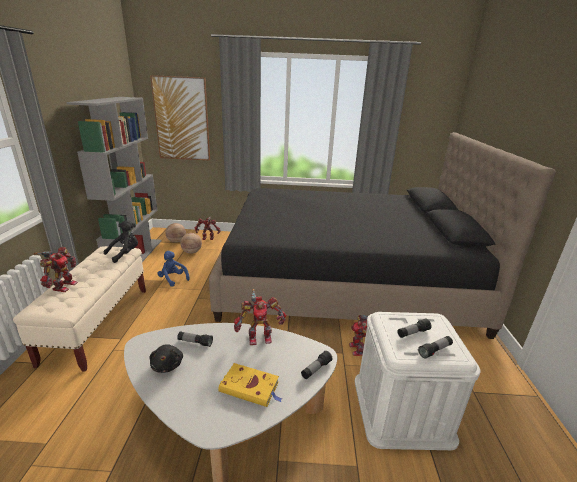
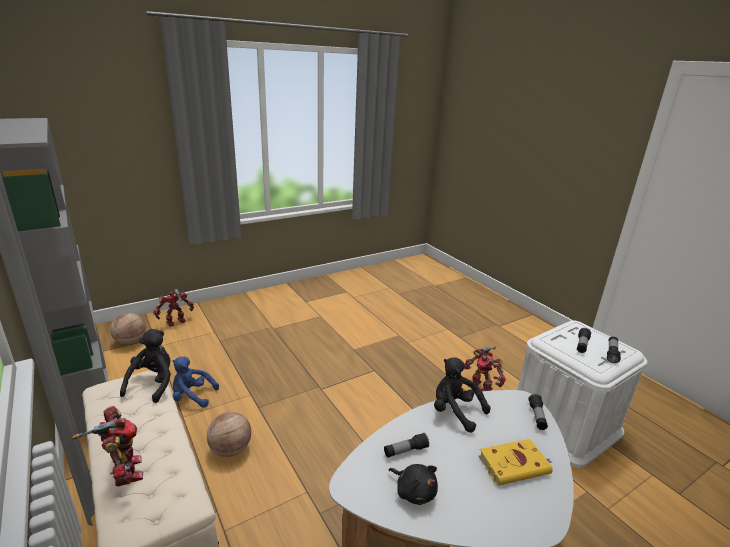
camera: 35 degrees left, 0 degrees up
(182, 119) = (99, 146): picture -> none
(191, 252) = (174, 349): basketball -> basketball (230, 449)
(259, 337) = (455, 411): toy robot -> black plush toy
(344, 279) = (394, 319): black bed -> none

